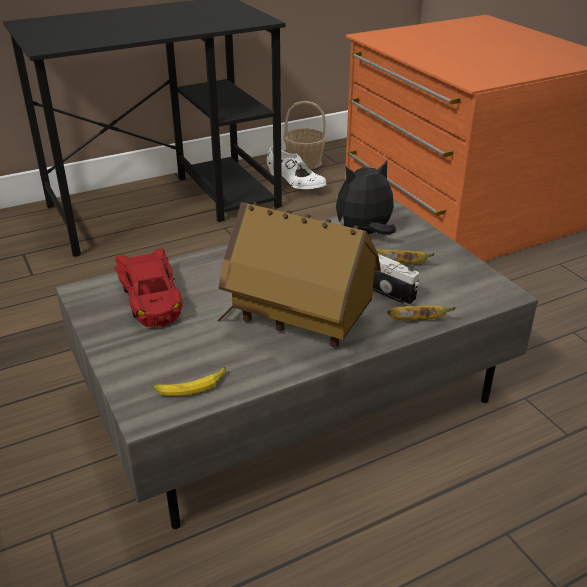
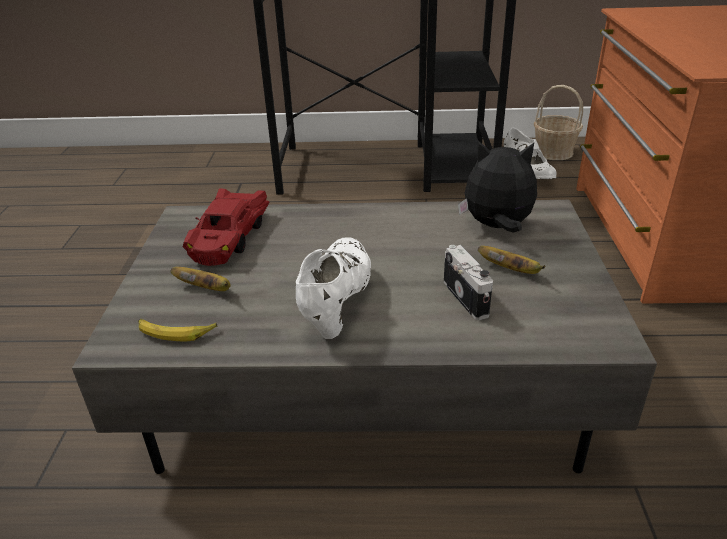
camera: 30 degrees right, 0 degrees up
(298, 324) = (336, 302): toy house -> white shoe
(417, 320) = (470, 340): banana -> banana (206, 289)

